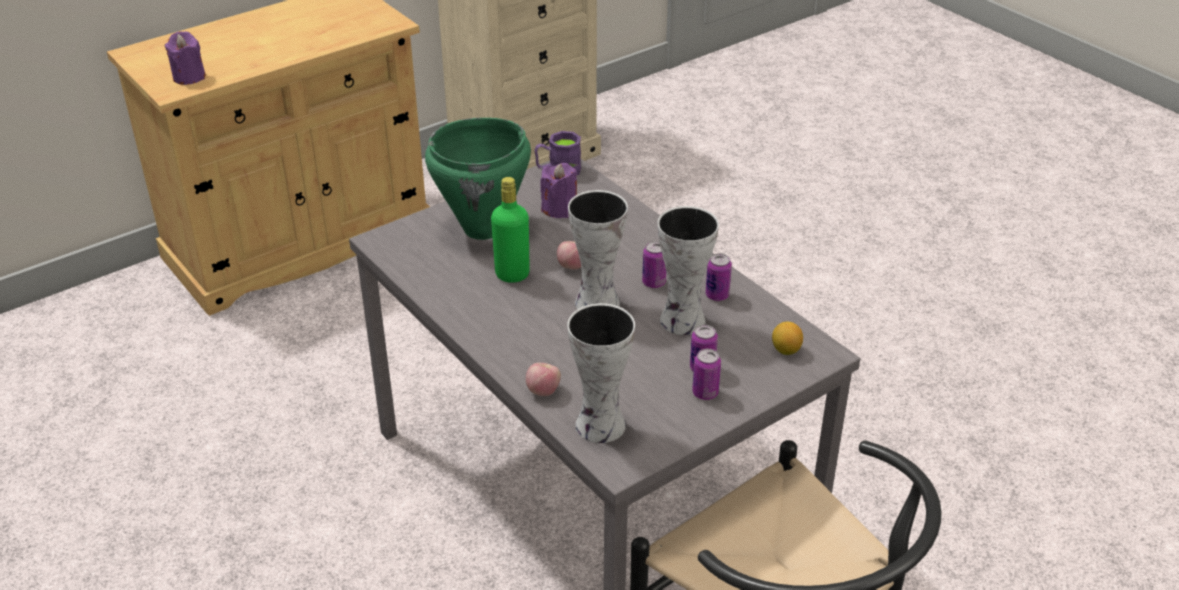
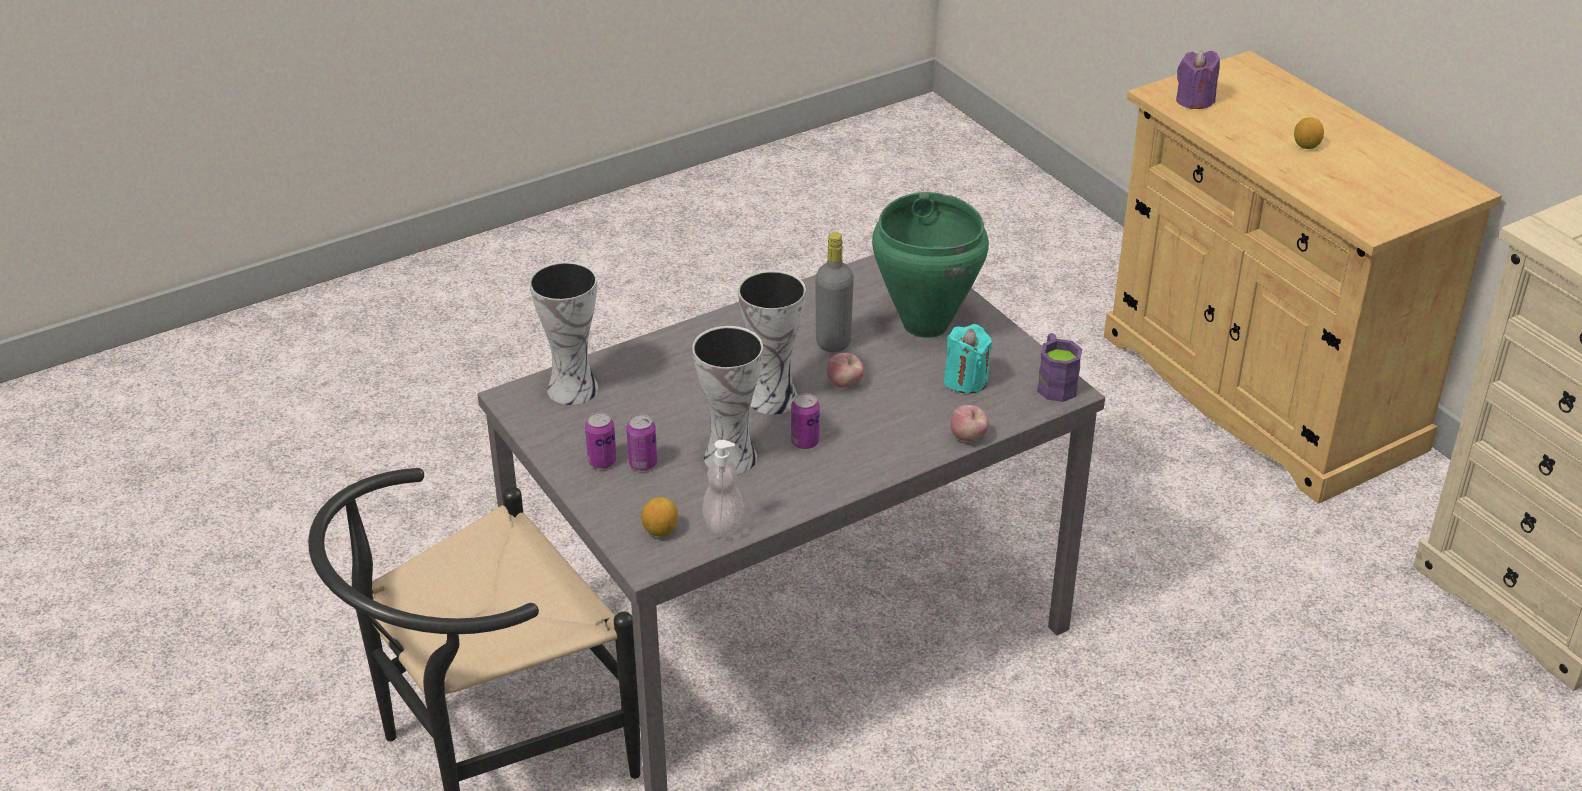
camera: 95 degrees right, 0 degrees up
(275, 38) = (1306, 146): none -> lemon
(512, 274) = (833, 342): green bottle -> grey bottle
(543, 391) = (633, 356): apple -> apple (968, 437)
(559, 209) = (965, 380): purple candle -> turquoise candle
(717, 295) = (773, 489): can -> none
(768, 317) = (723, 525): none -> soap dispenser

